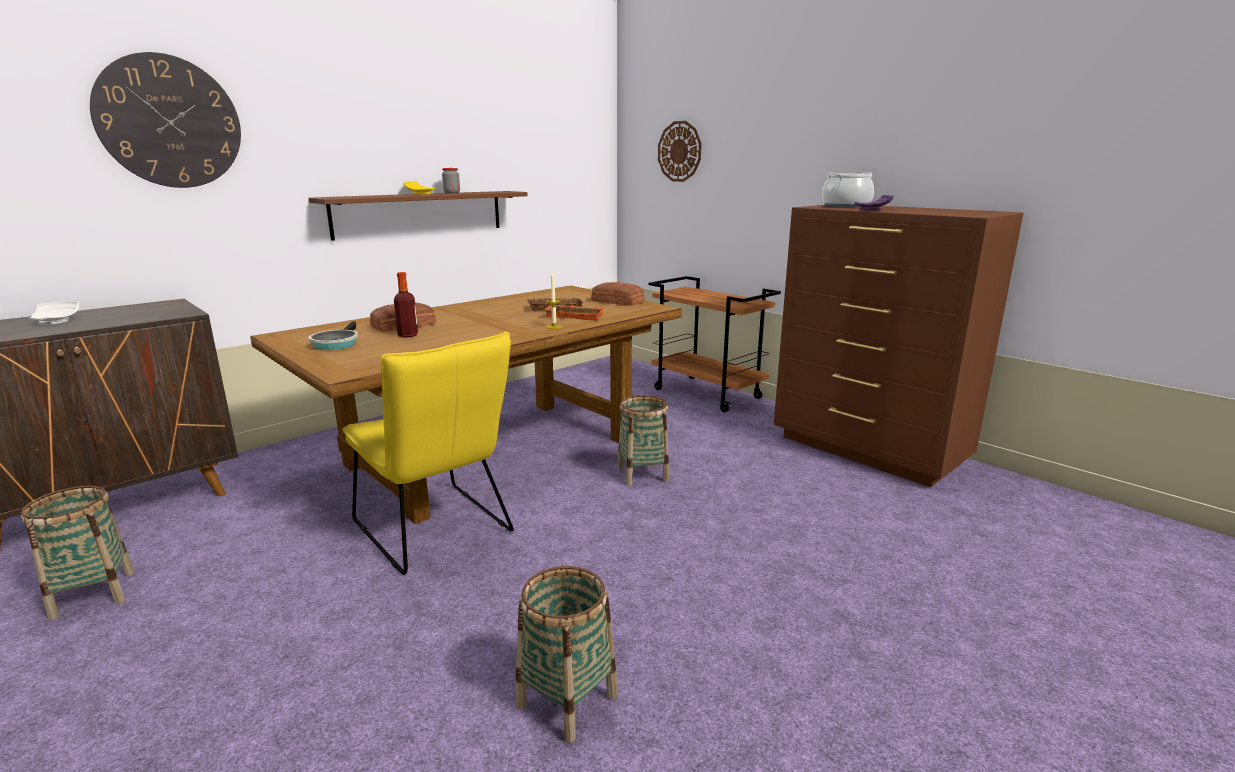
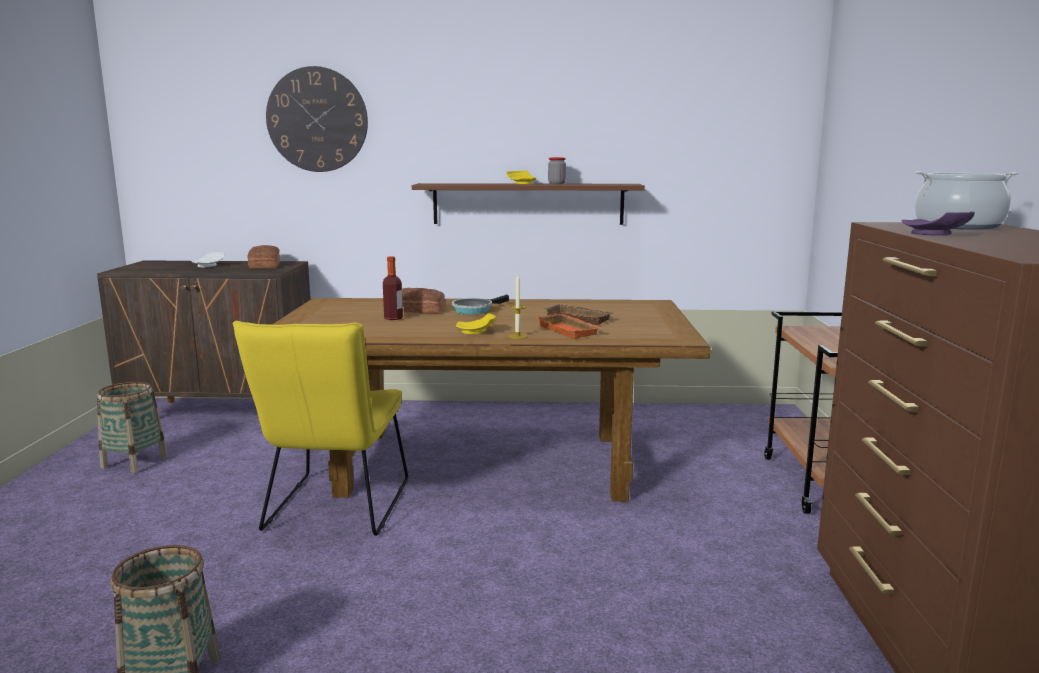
camera: 45 degrees right, 5 degrees down
(336, 344) = (334, 314): frying pan -> frying pan (474, 310)
(514, 330) = (476, 331): none -> yellow plate
(617, 301) = (661, 325): bread -> bread (265, 264)
(642, 474) = (575, 539): basket -> none
(679, 151) = (864, 137): wall clock -> none

